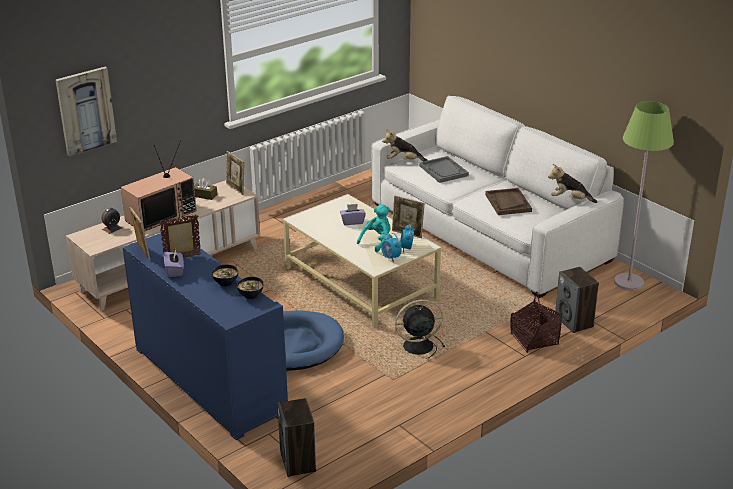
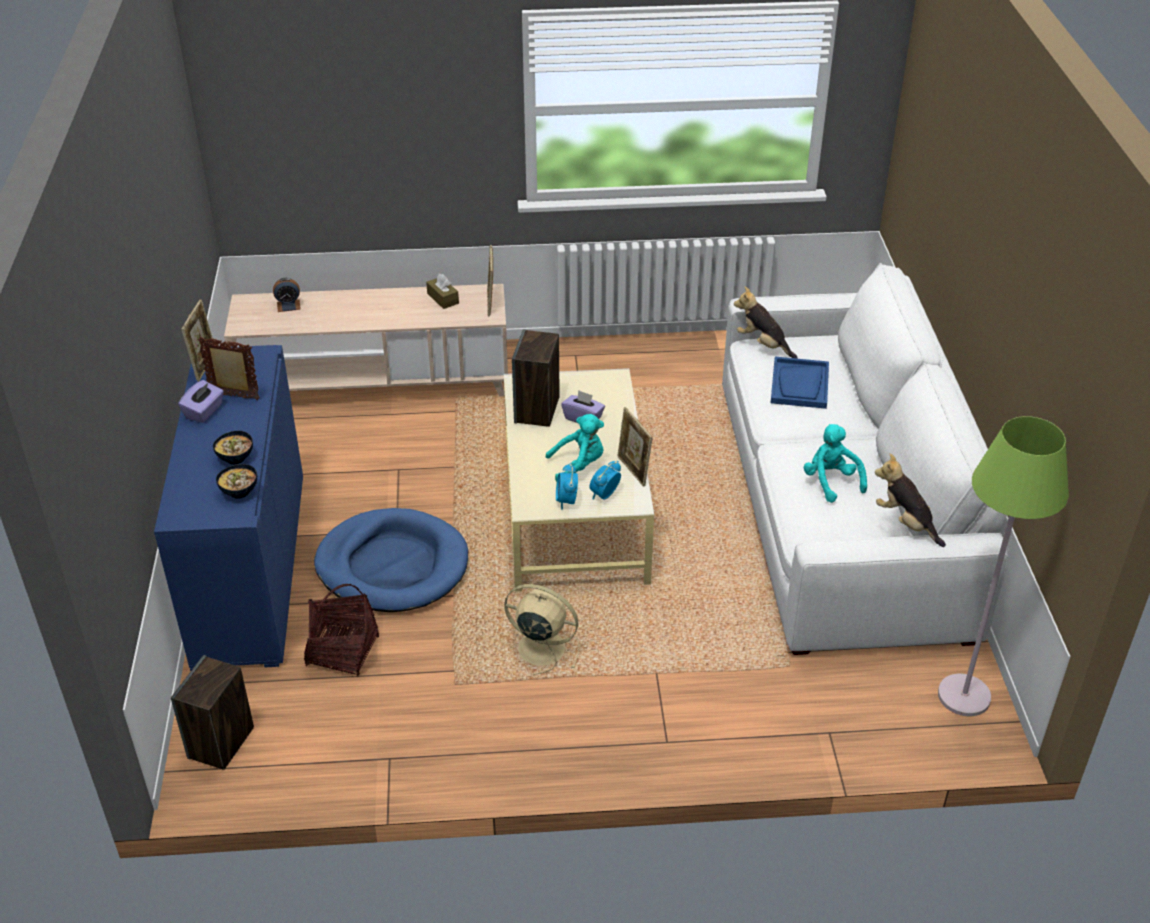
camera: 35 degrees right, 10 degrees up
(86, 110) = (284, 134): picture -> none
(161, 215) = (361, 308): television -> none
(416, 346) = (539, 648): black fan -> beige fan
(443, 171) = (800, 385): grey tray -> blue tray
(508, 203) = (831, 482): brown tray -> turquoise plush toy
(534, 339) = (709, 721): basket -> basket (343, 651)
(574, 322) = (801, 722): speaker -> speaker (537, 410)

